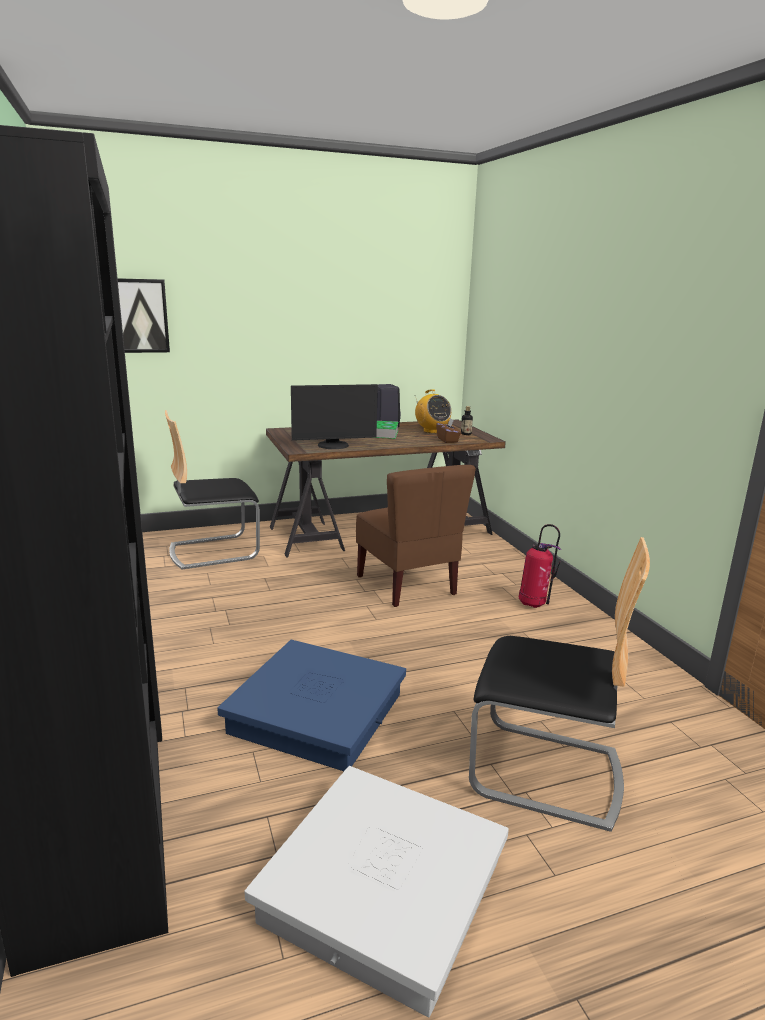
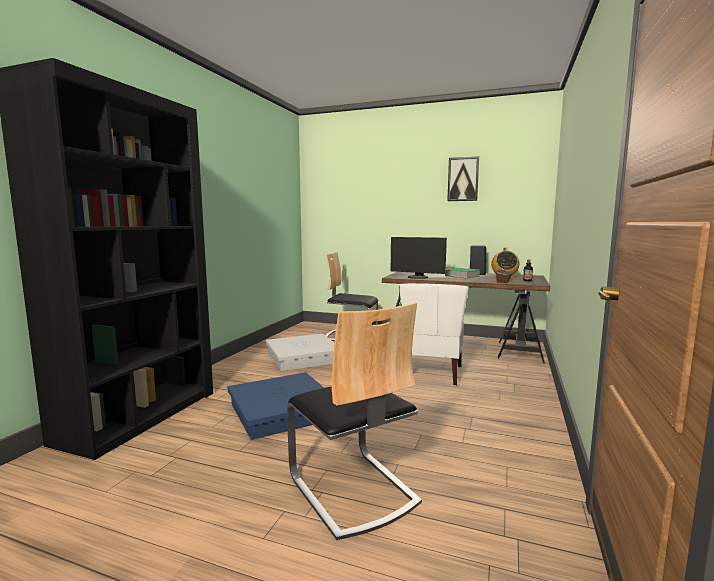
camera: 40 degrees right, 10 degrees down
(141, 316) = (339, 203): picture -> picture (463, 179)
(382, 890) = (178, 491): white storage box -> white storage box (303, 357)
(408, 585) = (432, 374): brown chair -> white chair
(534, 604) = (509, 406): fire extinguisher -> none

